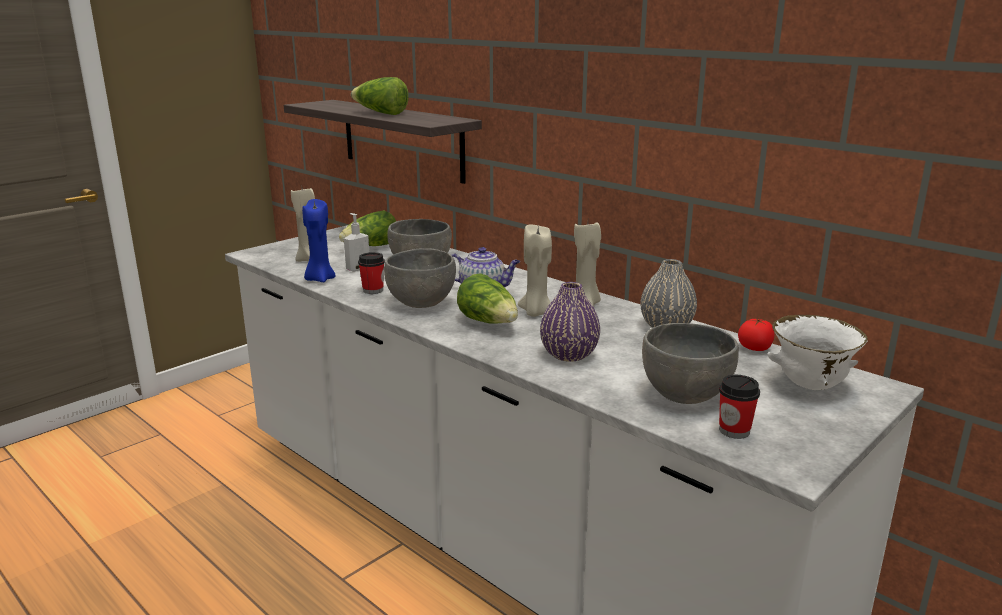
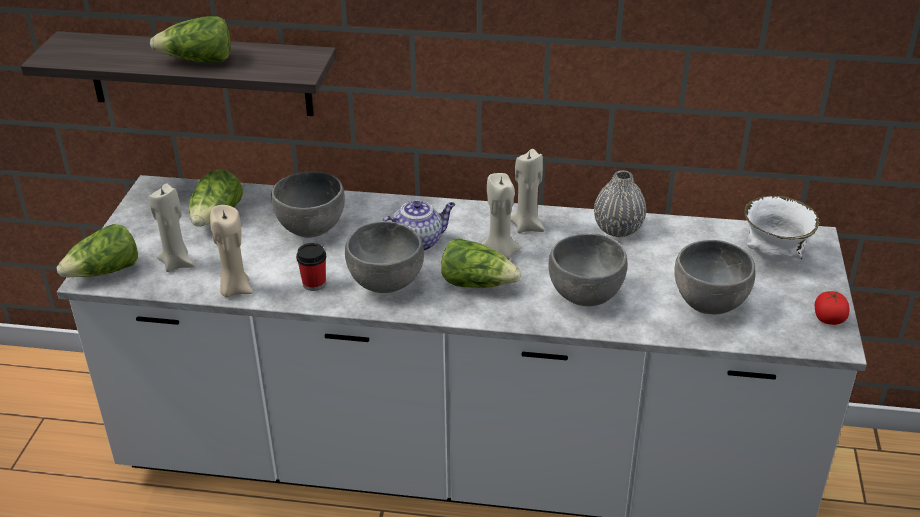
camera: 35 degrees left, 15 degrees up
(263, 253) = (105, 272): none -> lettuce
(320, 279) = (235, 289): blue candle -> beige candle
(357, 268) = (251, 257): soap dispenser -> none
(569, 355) = (585, 295): purple vase -> grey bowl
(734, 431) = (771, 324): cup -> none
(754, 348) = (701, 229): tomato -> tomato (828, 319)

